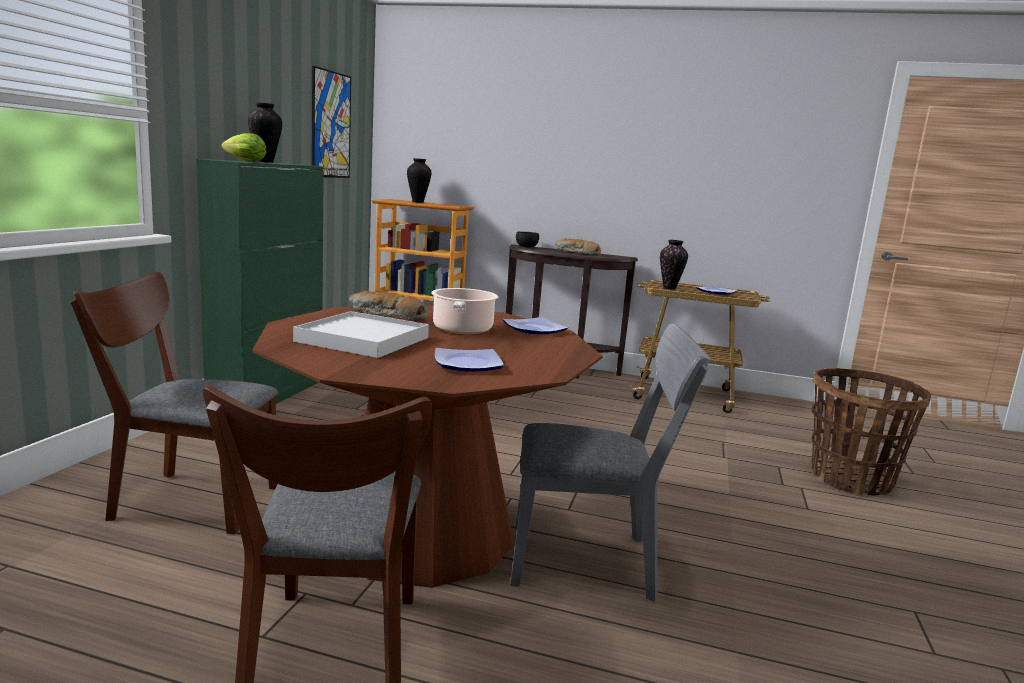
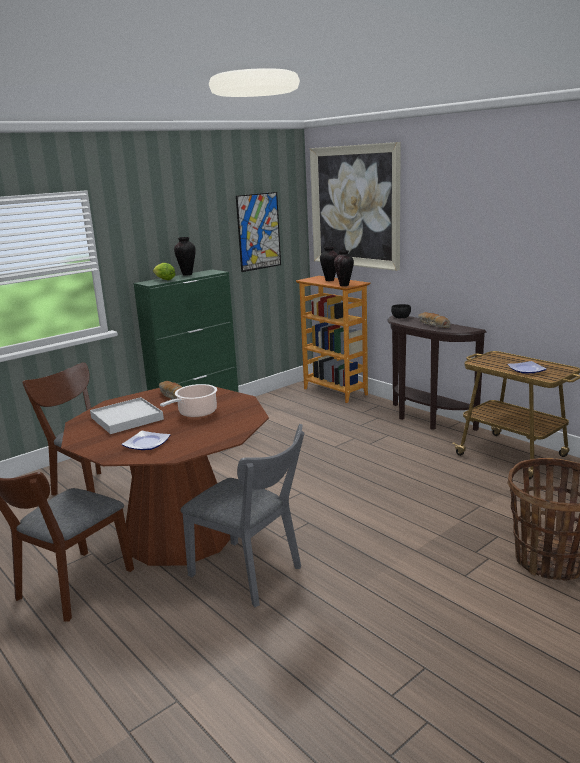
camera: 35 degrees right, 5 degrees up
(455, 110) = (355, 206): none -> picture
(533, 329) = (242, 415): plate -> none
(670, 288) = (489, 363): vase -> vase (344, 285)

